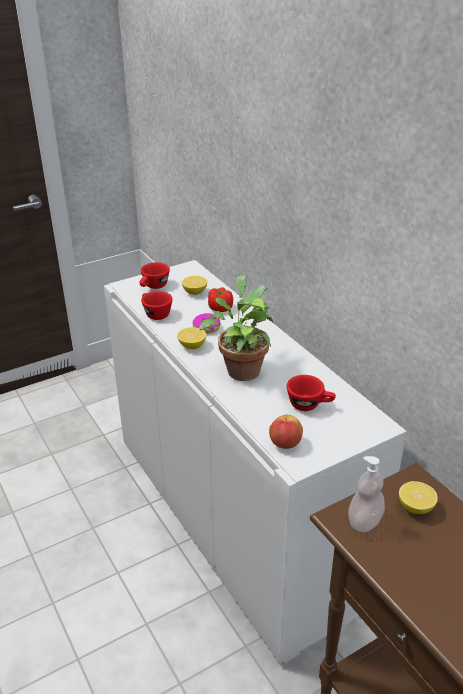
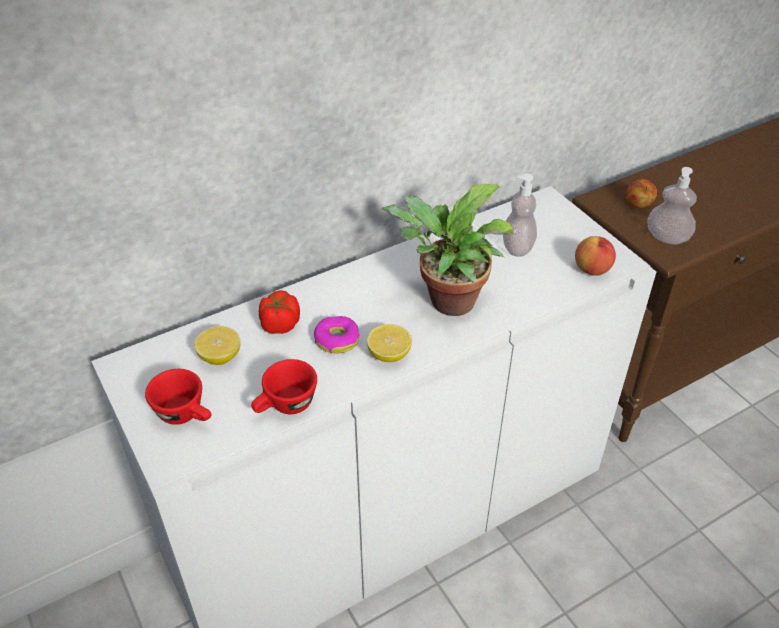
camera: 90 degrees left, 10 degrees up
(310, 405) = (517, 247): red cup -> soap dispenser
(415, 507) = (638, 205): lemon -> apple

